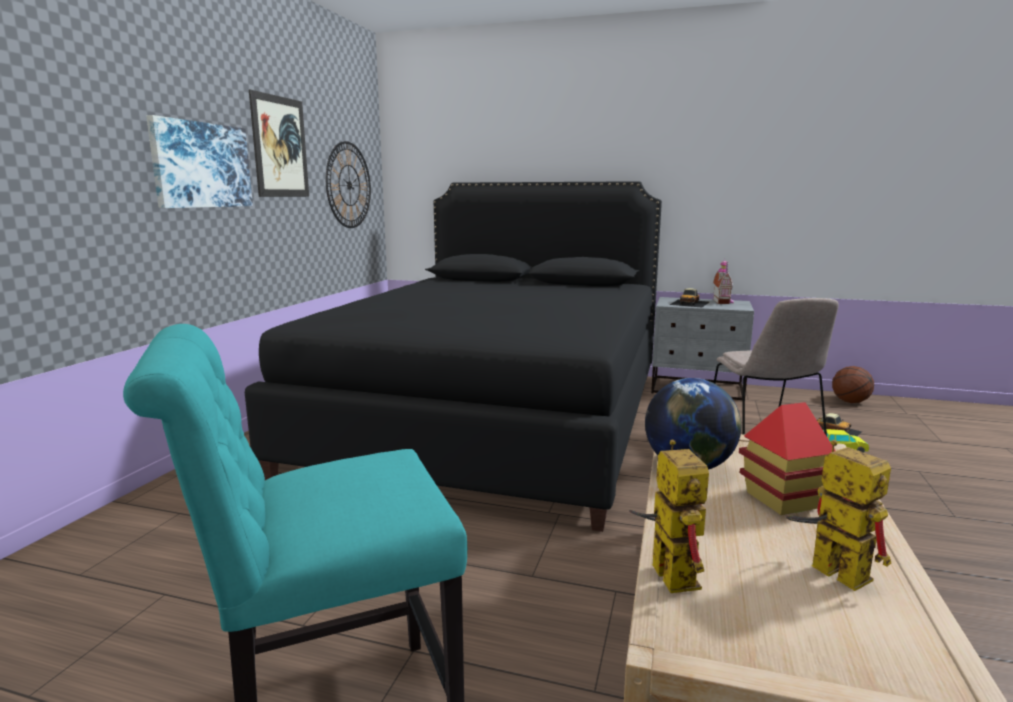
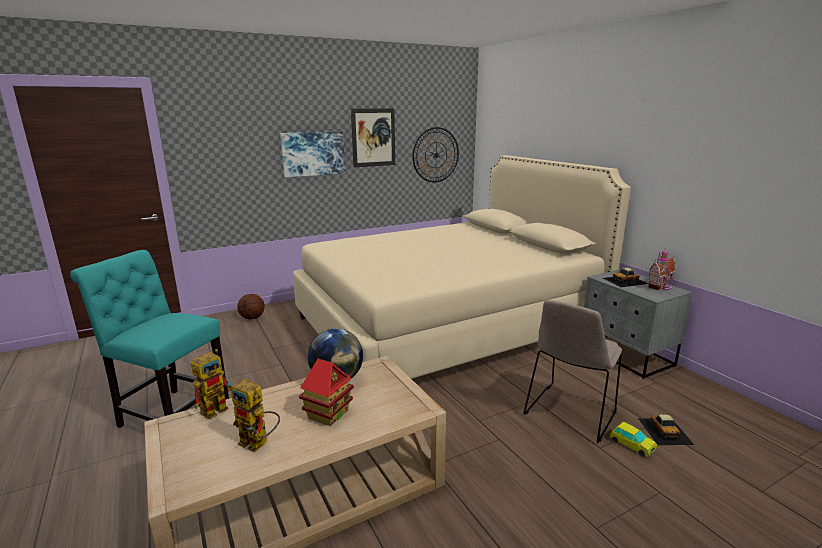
camera: 45 degrees right, 5 degrees up
(496, 417) = (446, 325): black bed -> beige bed
(827, 569) = (259, 443): toy robot -> toy robot turned 105 degrees clockwise
(849, 401) = (757, 420): basketball -> basketball (252, 318)

